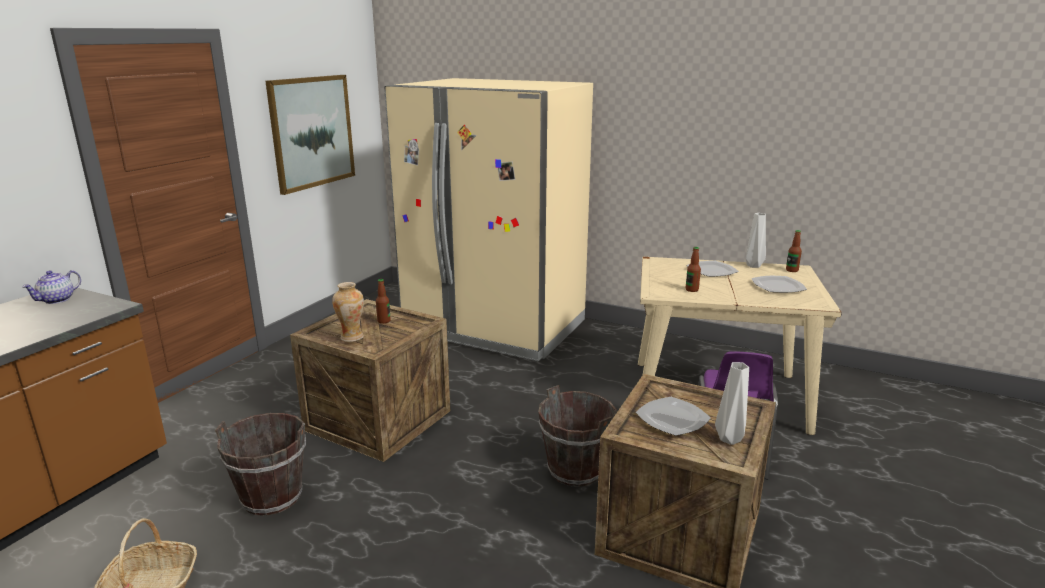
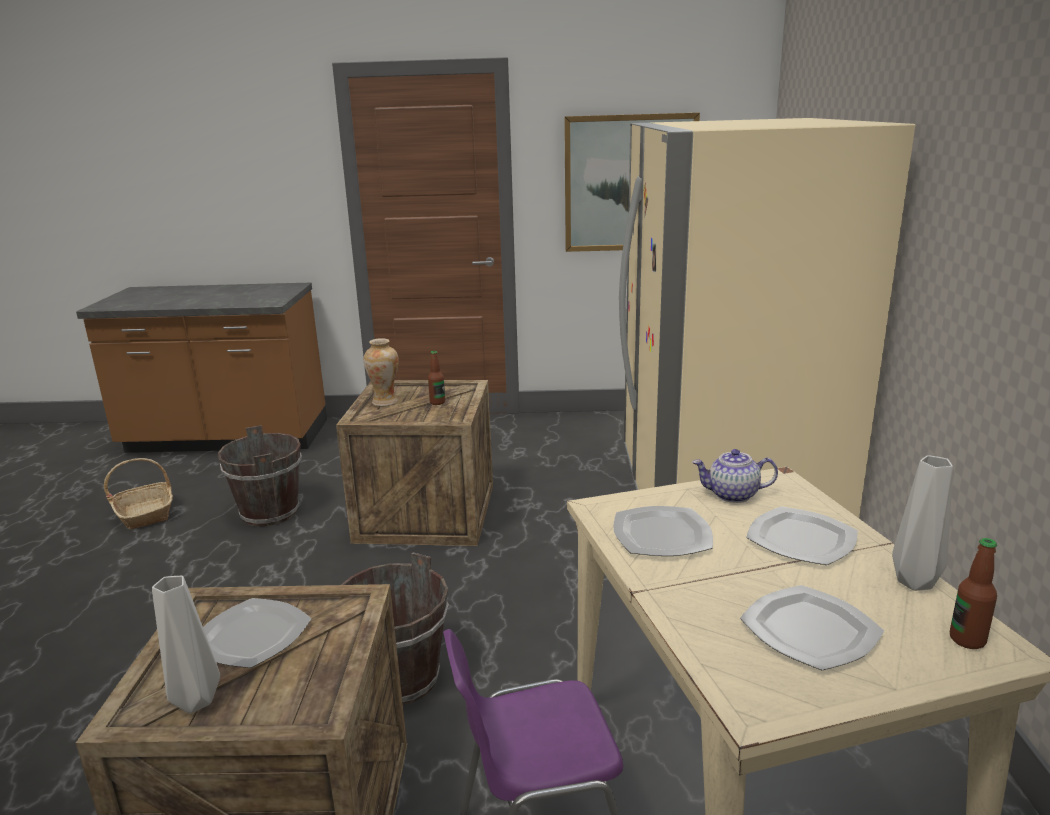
camera: 65 degrees right, 0 degrees up
(57, 300) = (275, 290): teapot -> teapot (732, 495)
(692, 290) = (661, 535): bottle -> plate

